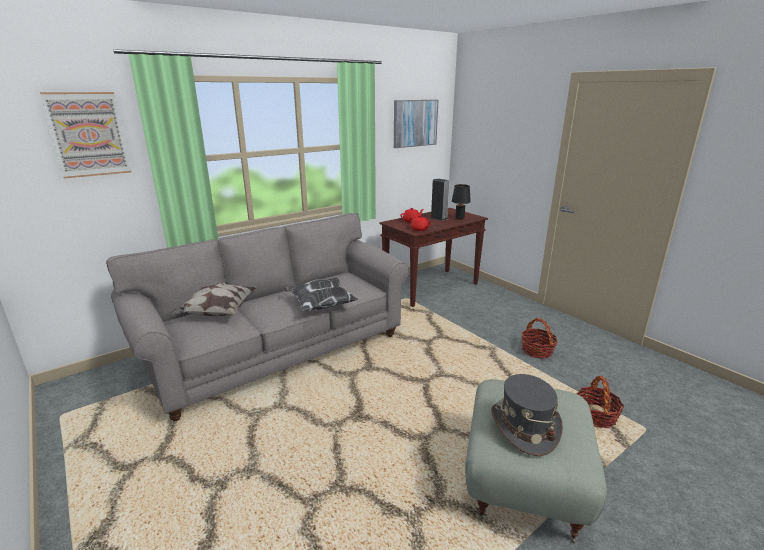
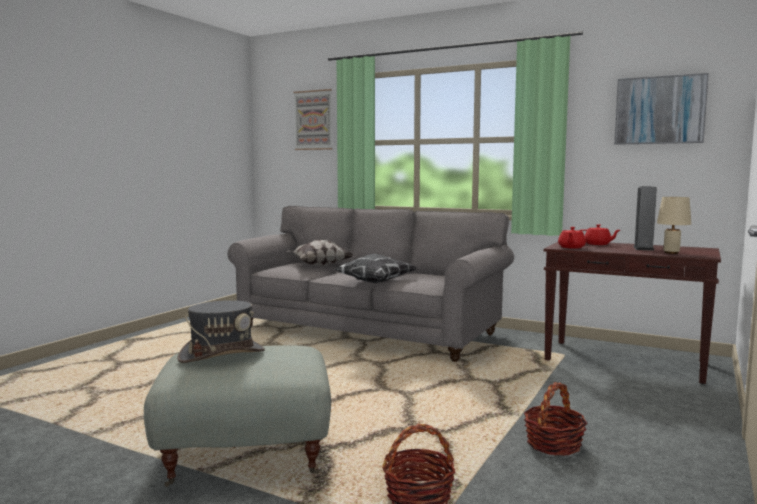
camera: 65 degrees right, 15 degrees down
(459, 218) = (671, 252): black table lamp -> beige table lamp

